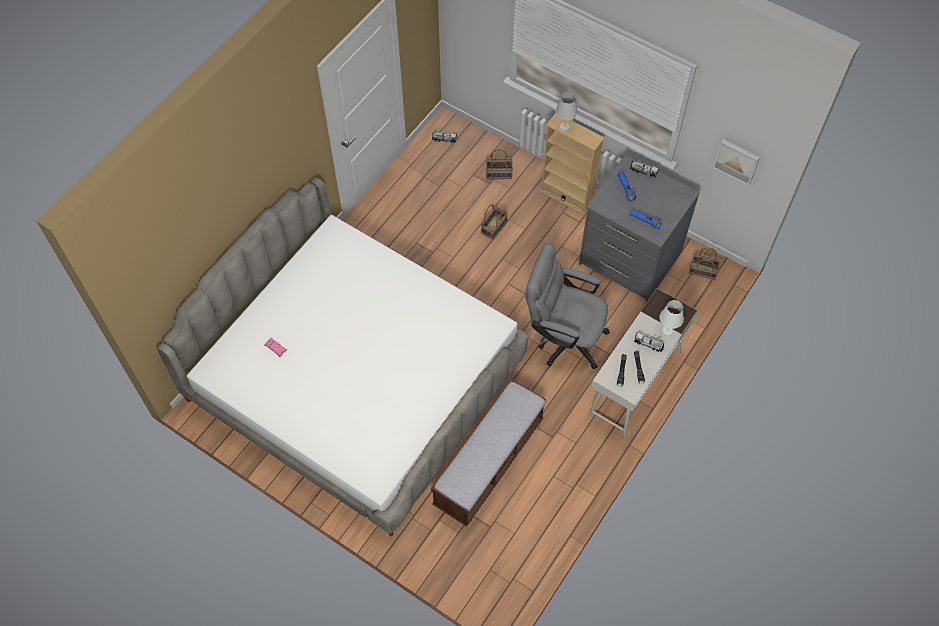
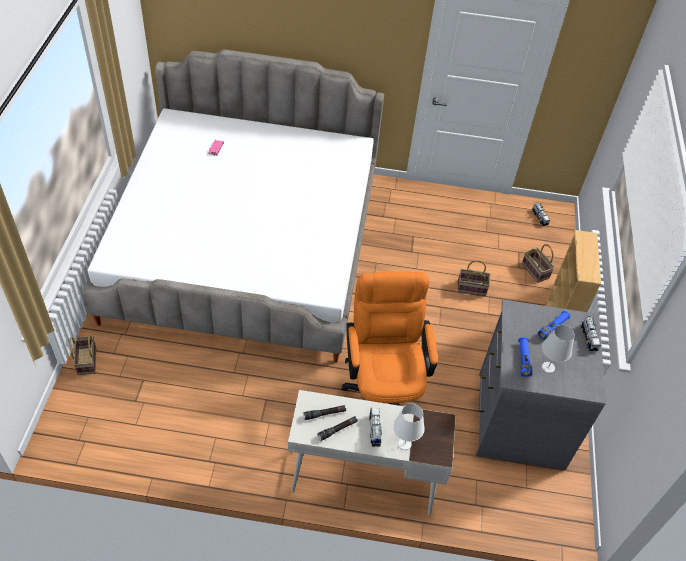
camera: 60 degrees right, 10 degrees down
(489, 462) = (206, 375): bench -> none
(563, 337) = (383, 390): grey office chair -> orange office chair
(564, 127) = (584, 245): white table lamp -> white table lamp (548, 367)
(702, 271) = (555, 501): basket -> basket (86, 360)
(737, 160) = (659, 401): picture -> none

